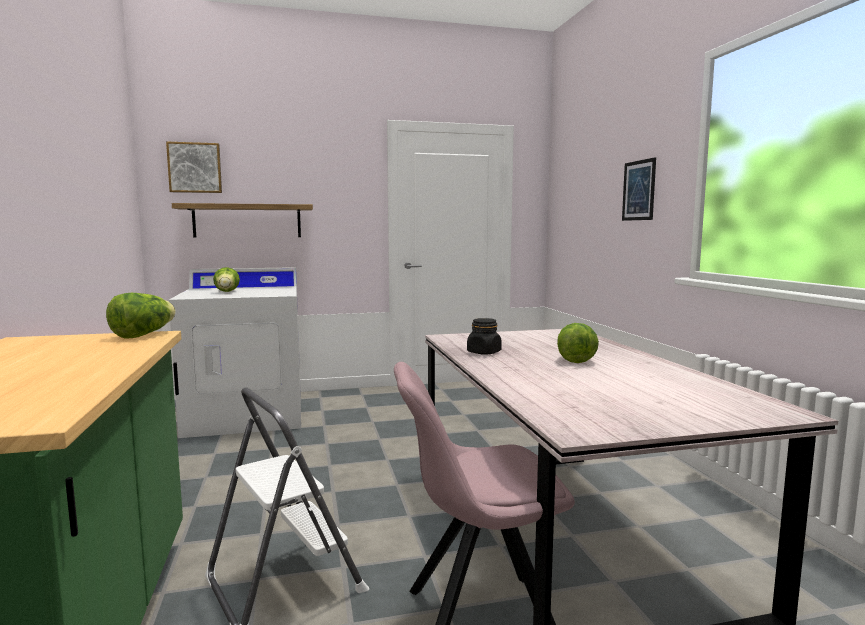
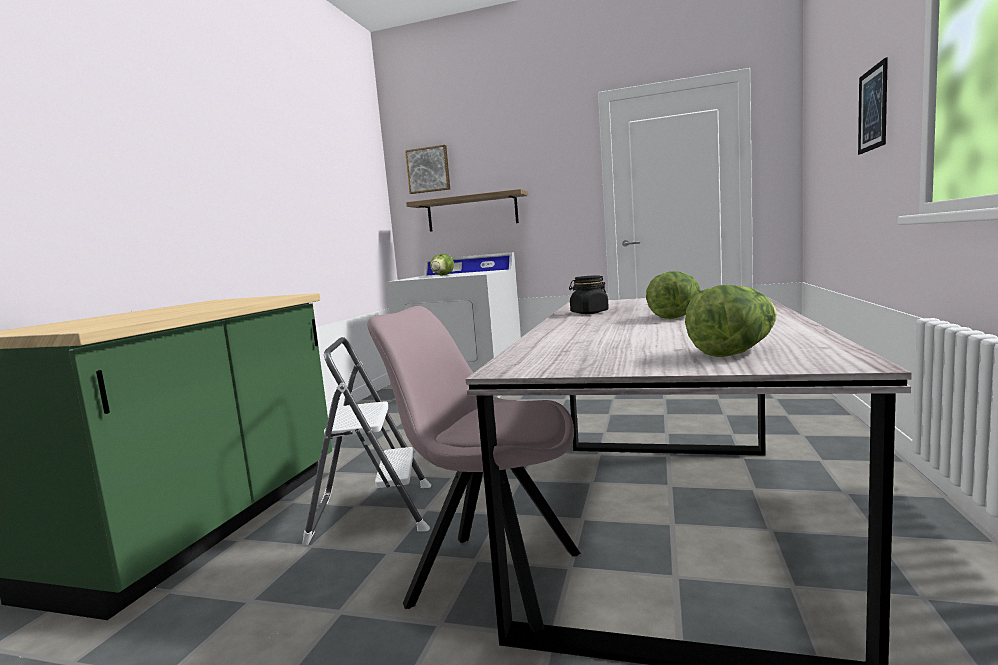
camera: 30 degrees right, 0 degrees up
(143, 335) = (286, 295): lettuce -> lettuce (734, 352)

